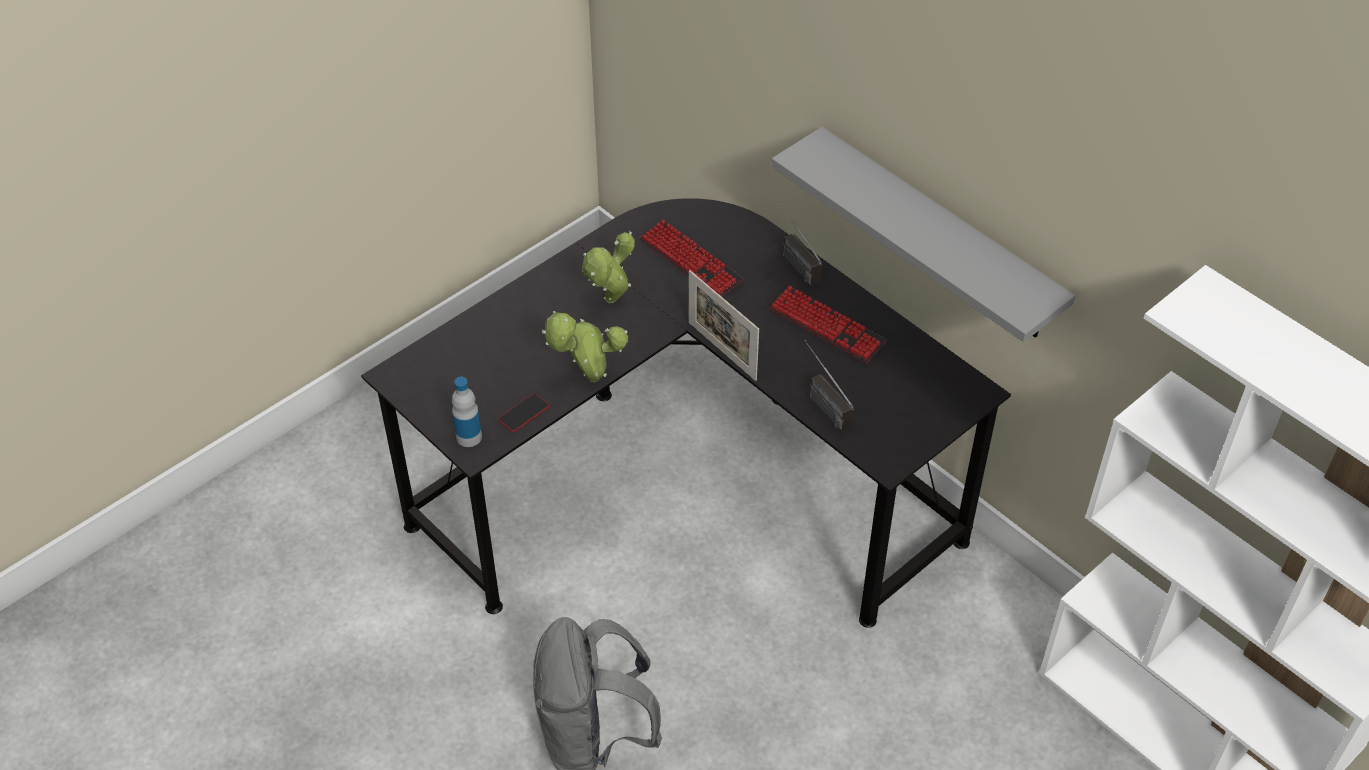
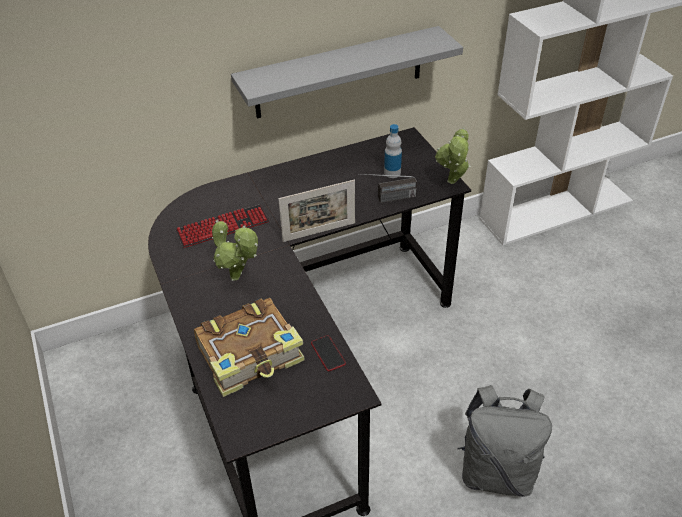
camera: 70 degrees left, 5 degrees down
(469, 437) = (337, 394): bottle -> bottle (392, 173)
(499, 350) = (251, 355): none -> book
(588, 379) = (310, 307): potted plant -> potted plant (452, 183)
(793, 260) = (254, 181): radio -> none
(826, 326) = (322, 181): keyboard -> none

